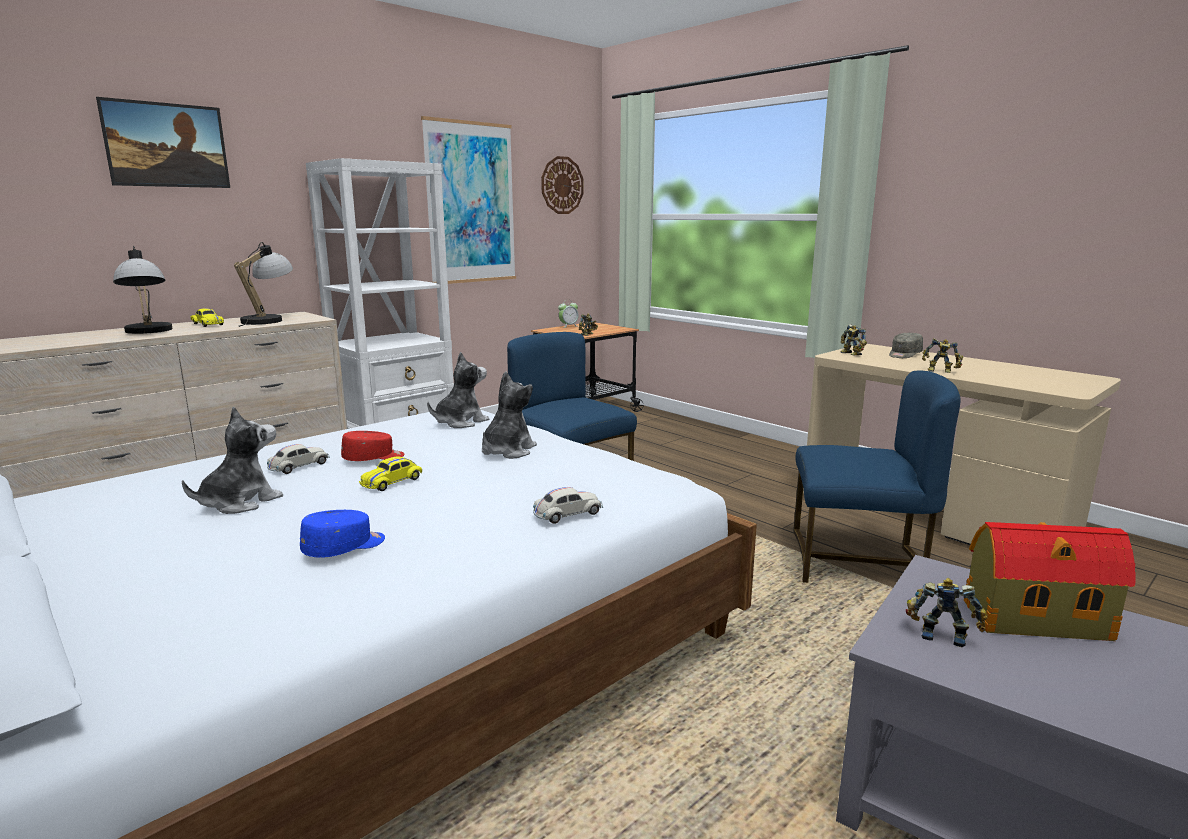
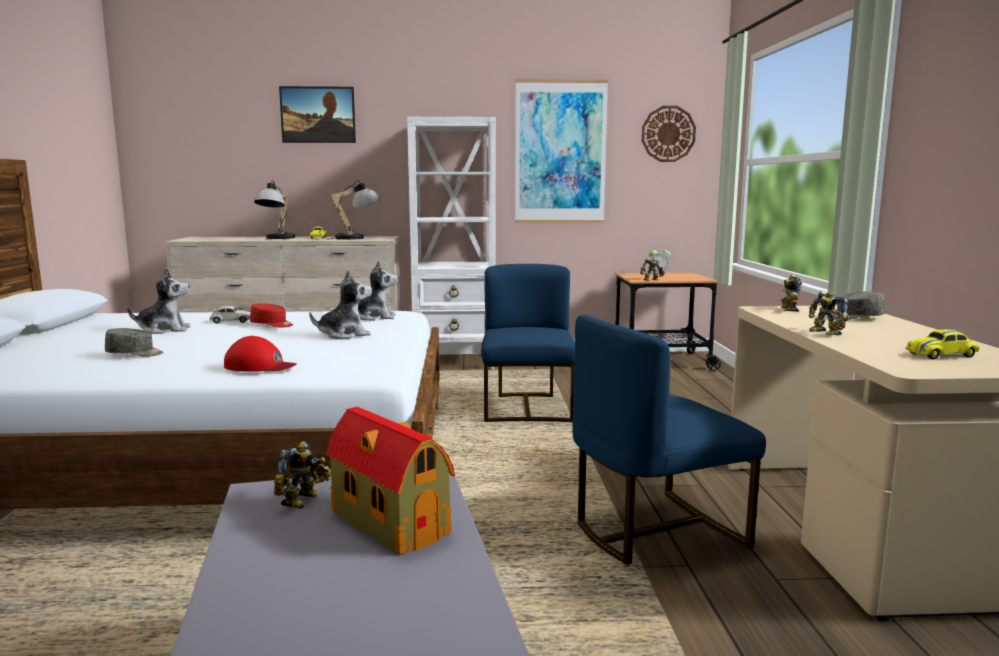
camera: 40 degrees right, 5 degrees down
(344, 548) = (135, 354): blue cap -> grey cap
(392, 482) = (240, 335): yellow toy car -> yellow toy car (941, 355)
(567, 513) = (259, 366): white toy car -> red cap
(856, 561) = (654, 530): blue chair -> blue chair turned 105 degrees clockwise
(941, 634) = (304, 500): toy robot -> toy robot turned 45 degrees clockwise

